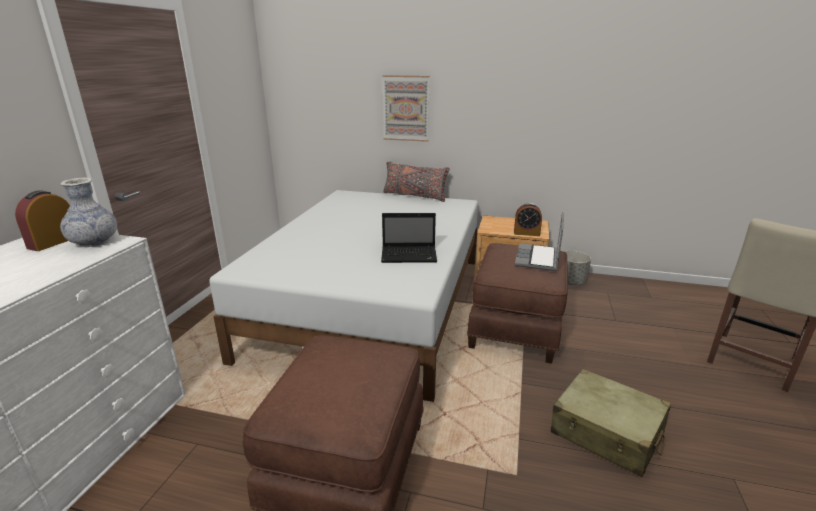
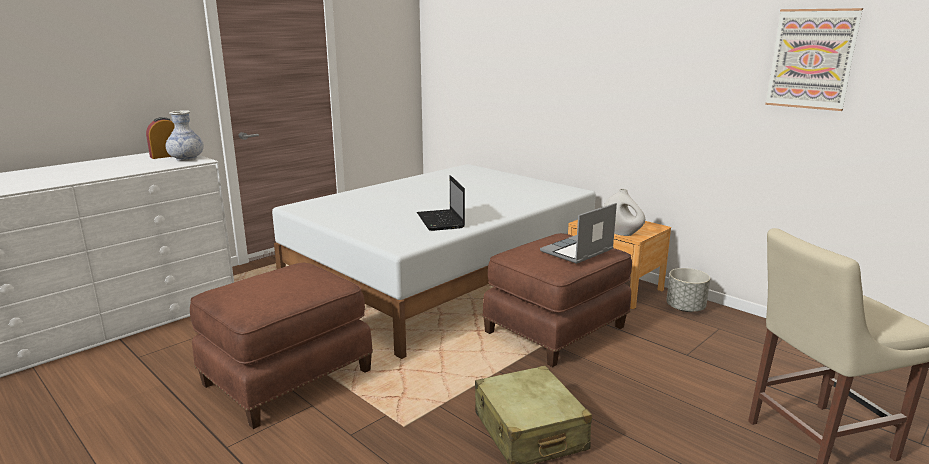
camera: 30 degrees right, 5 degrees down
(406, 108) = (534, 82): picture -> picture (811, 59)
(410, 255) = (441, 221): laptop -> laptop turned 45 degrees clockwise
(414, 196) = (533, 178): grey pillow -> none
(526, 233) = (622, 233): alarm clock -> white vase

